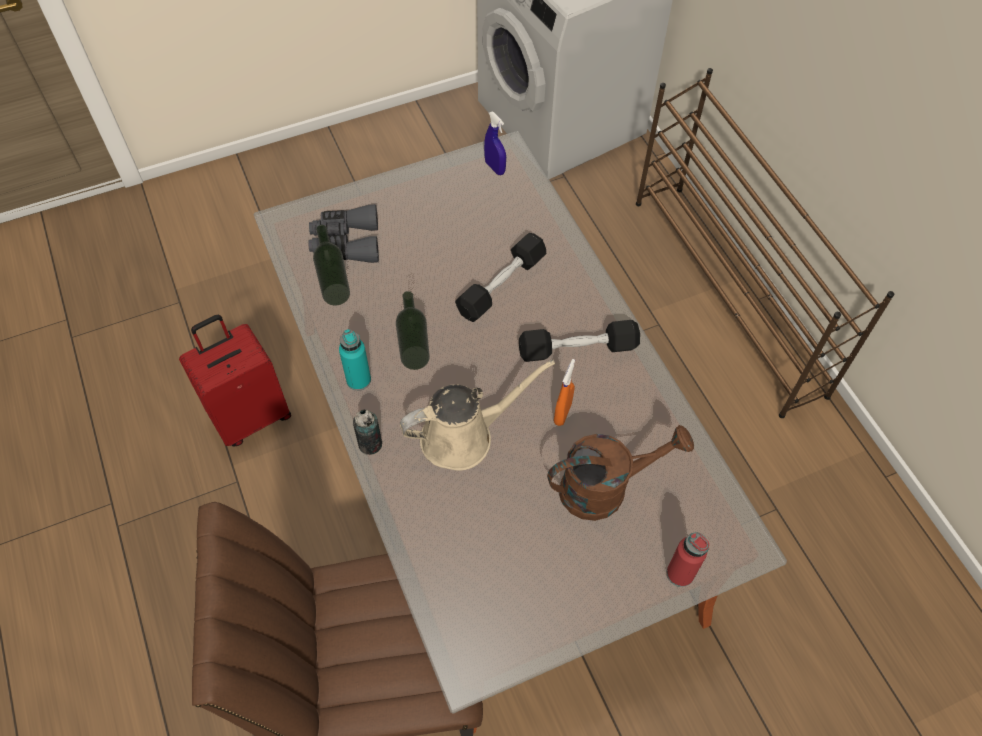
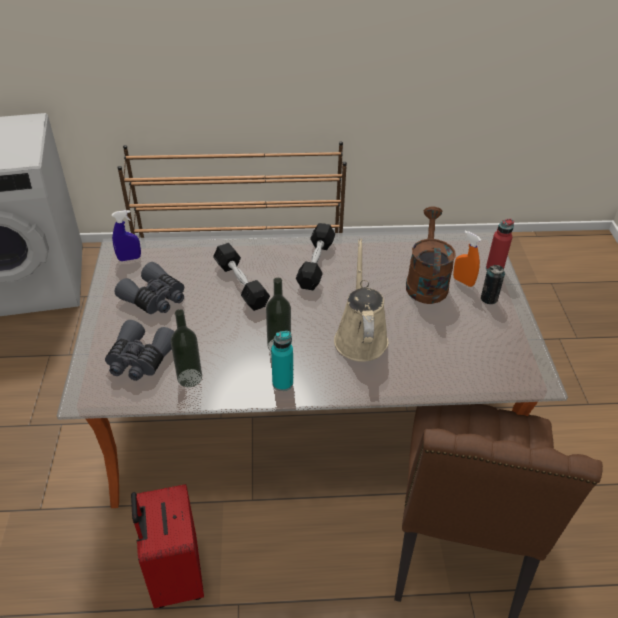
camera: 70 degrees left, 15 degrees down
(370, 444) = (345, 390): can -> can (489, 298)
(440, 217) = (155, 298): none -> grey binoculars
(562, 413) = (363, 284): orange spray bottle -> orange spray bottle (463, 281)

